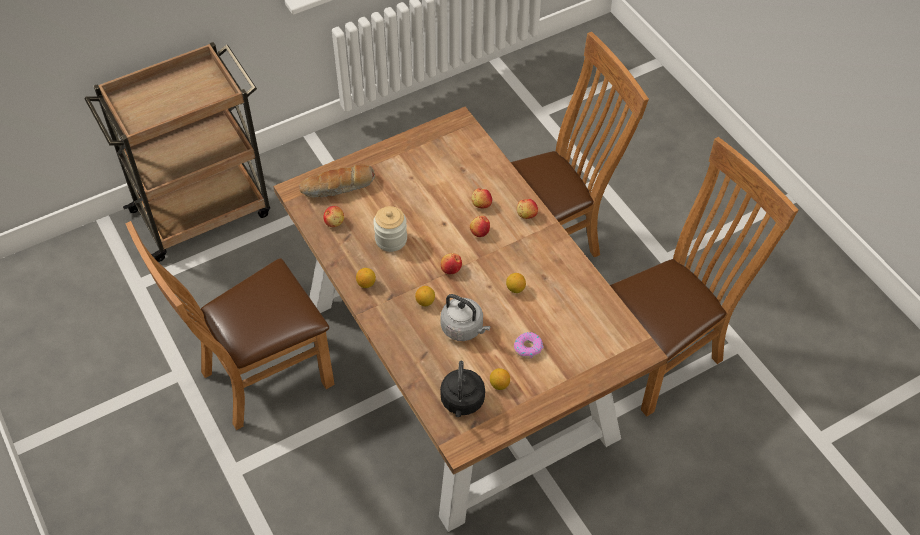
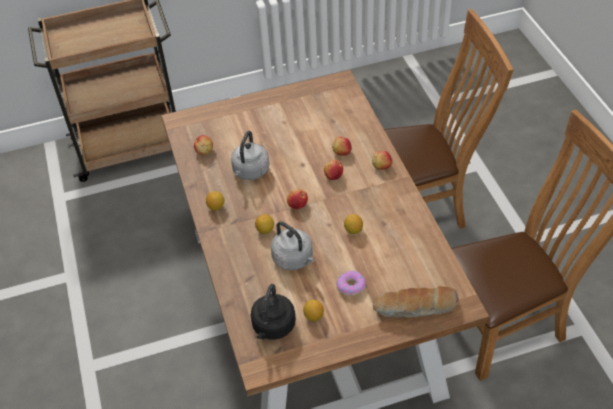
camera: 15 degrees right, 5 degrees down
(258, 379) = (134, 290): brown chair -> none
(338, 188) = (217, 123): bread -> bread (415, 308)
(391, 239) = (250, 172): jar -> grey kettle

